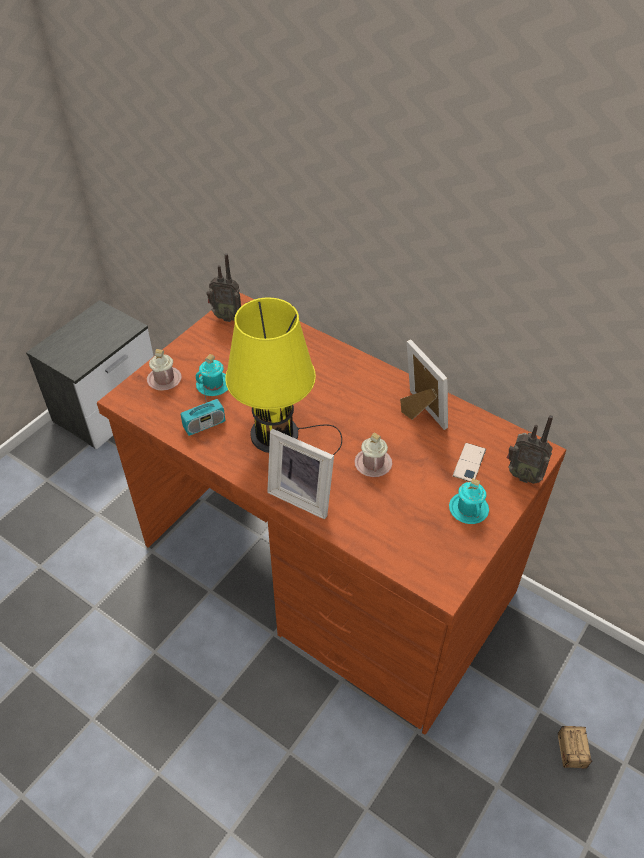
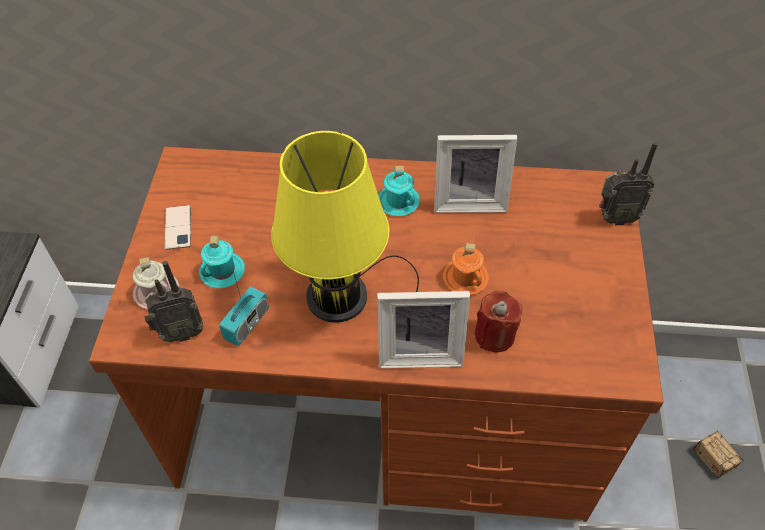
camera: 30 degrees left, 5 degrees up
(227, 316) = (177, 182): radio -> radio (180, 333)
(363, 510) = (494, 335): none -> red candle
(373, 464) = (465, 278): pink mug -> orange mug
(418, 413) = (469, 200): picture frame -> picture frame turned 150 degrees clockwise
(468, 509) = (593, 279): turquoise mug -> turquoise mug (398, 201)
(469, 463) = (557, 230): phone -> phone (178, 227)

